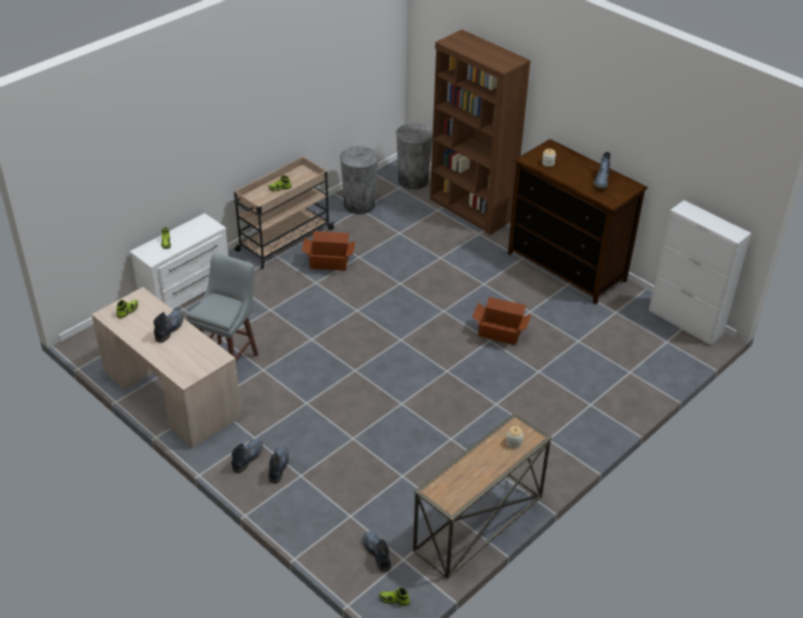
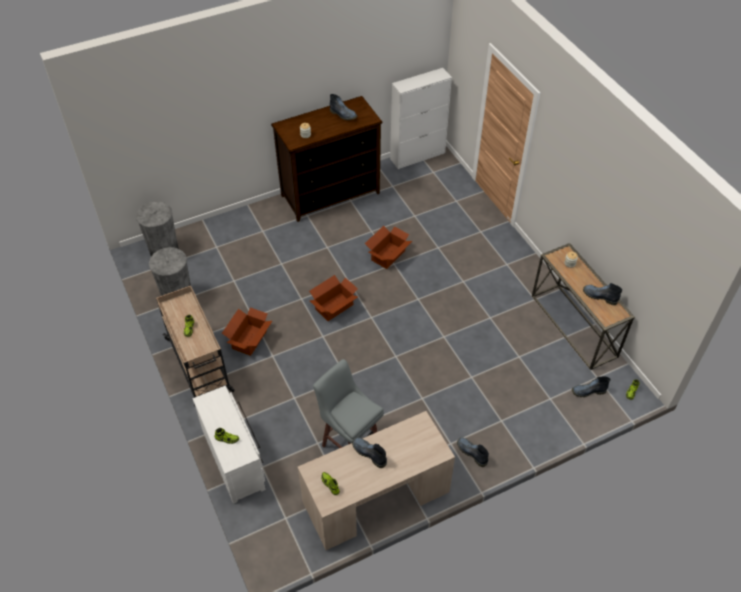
camera: 70 degrees left, 10 degrees up
(278, 466) = (487, 433): boot -> boot (599, 296)
(401, 309) = (334, 307): none -> cardboard box
(471, 210) = (228, 226): brown bookcase -> none

